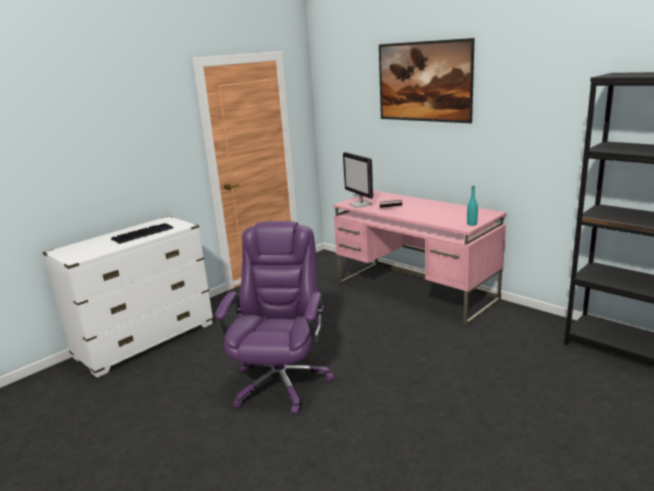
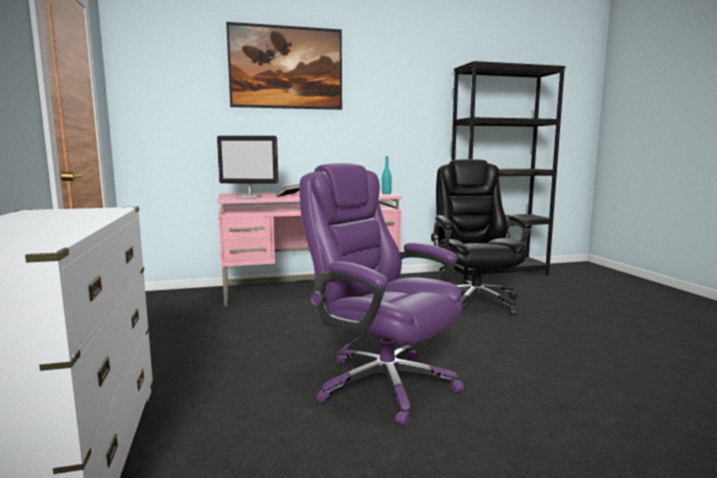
camera: 60 degrees left, 10 degrees down
(143, 234) = (65, 219): keyboard -> none
(502, 368) = (474, 301): none -> black office chair

